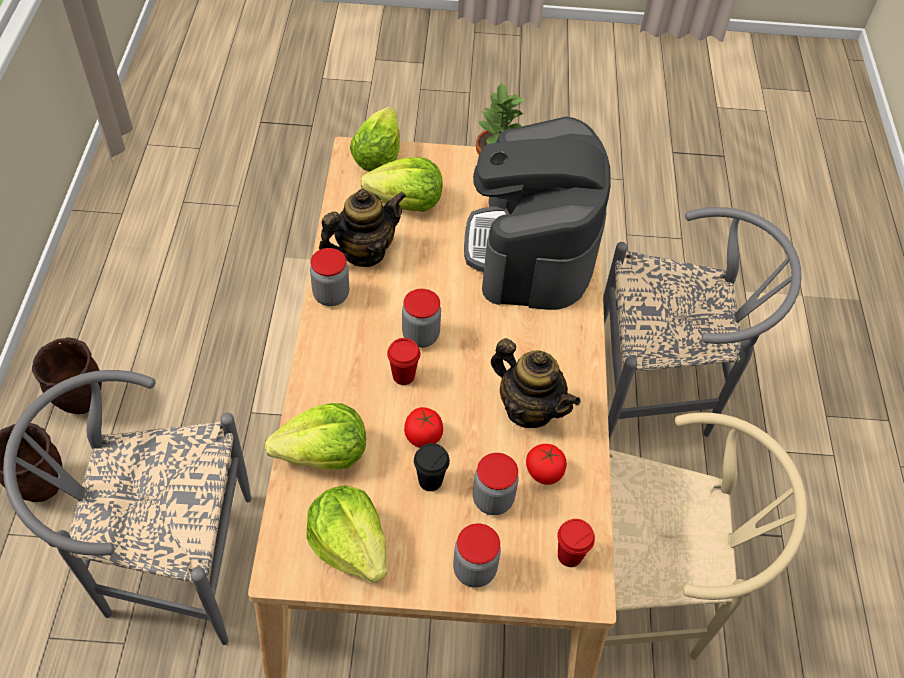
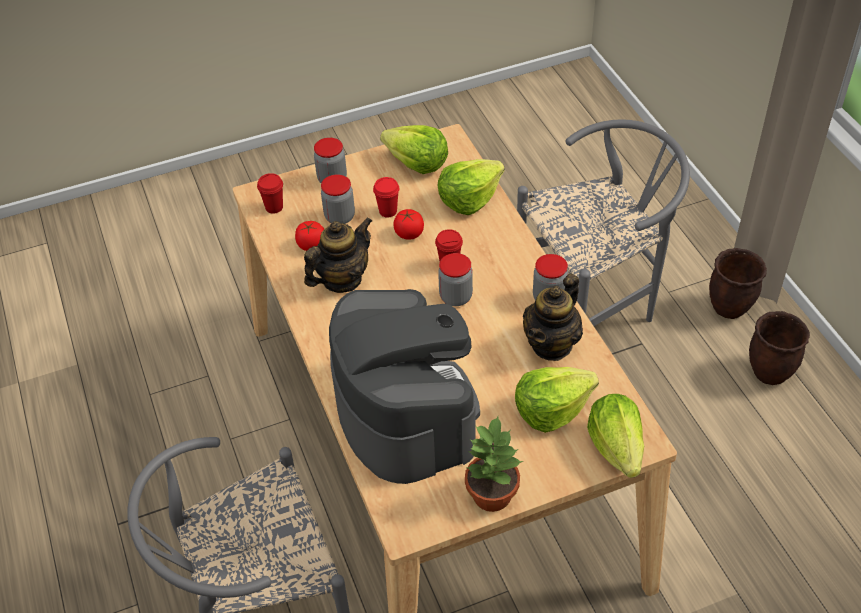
camera: 160 degrees right, 5 degrees down
(430, 480) = (388, 211): black cup -> red cup
(529, 409) = (342, 279): teapot -> teapot turned 120 degrees clockwise
(644, 599) = (229, 425): beige chair -> none

